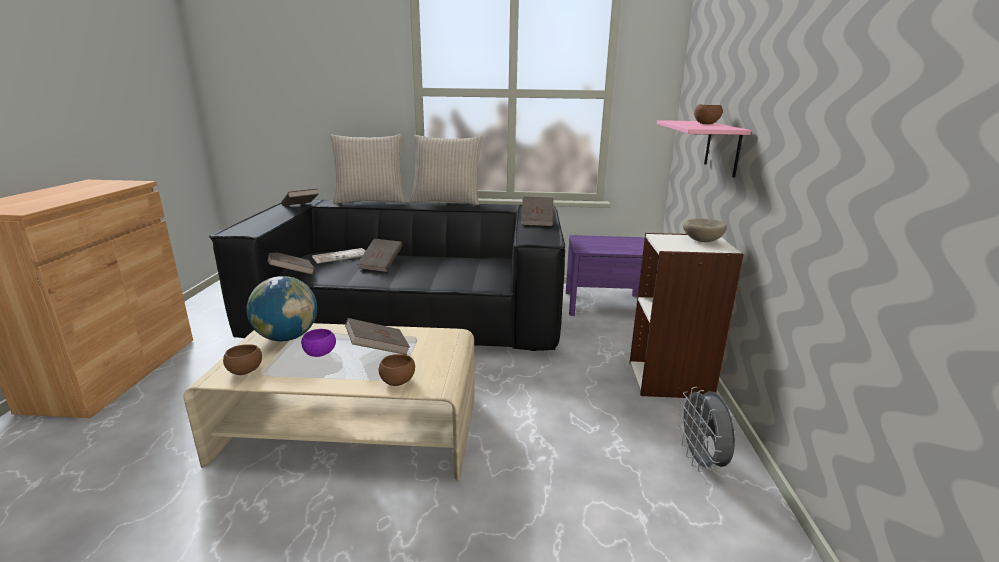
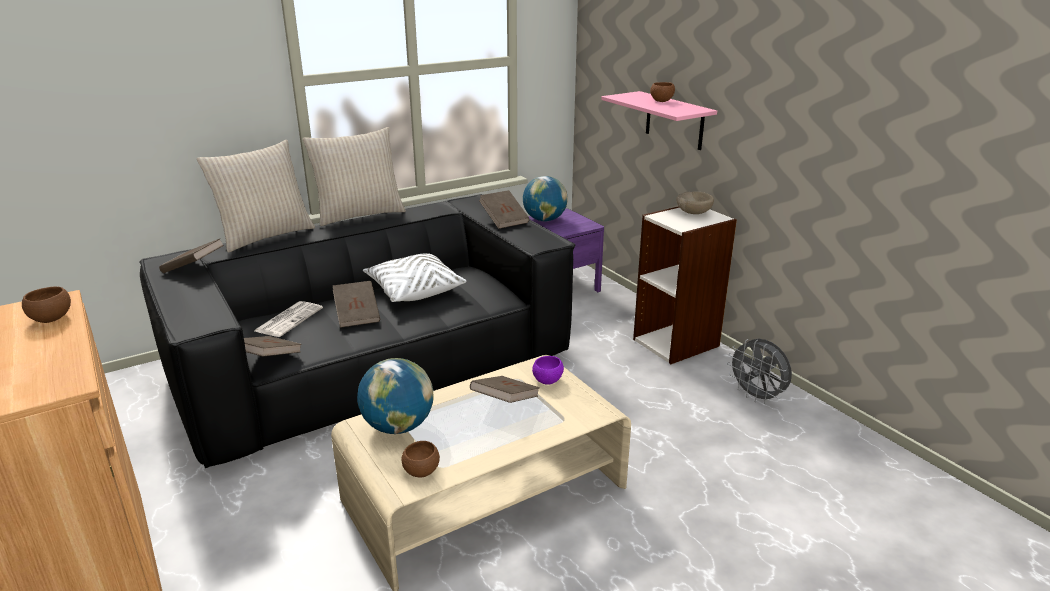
camera: 35 degrees left, 5 degrees up
(320, 354) = (460, 427): purple bowl -> purple bowl (547, 380)
(398, 382) = (569, 420): brown bowl -> brown bowl (52, 319)
(442, 261) = (414, 290): none -> white pillow
(610, 240) = (544, 220): none -> globe

